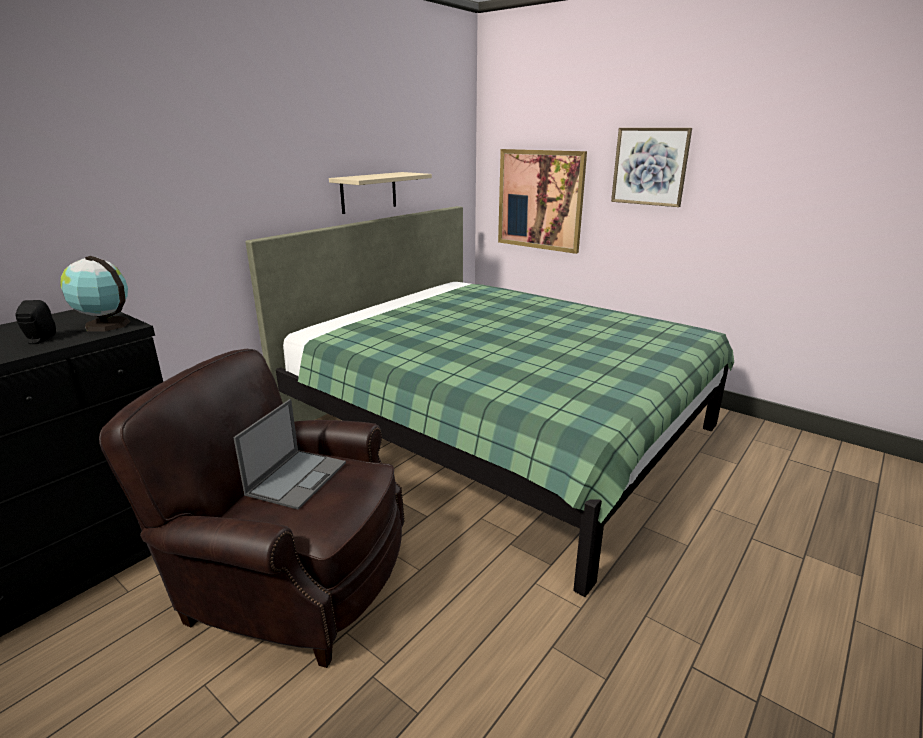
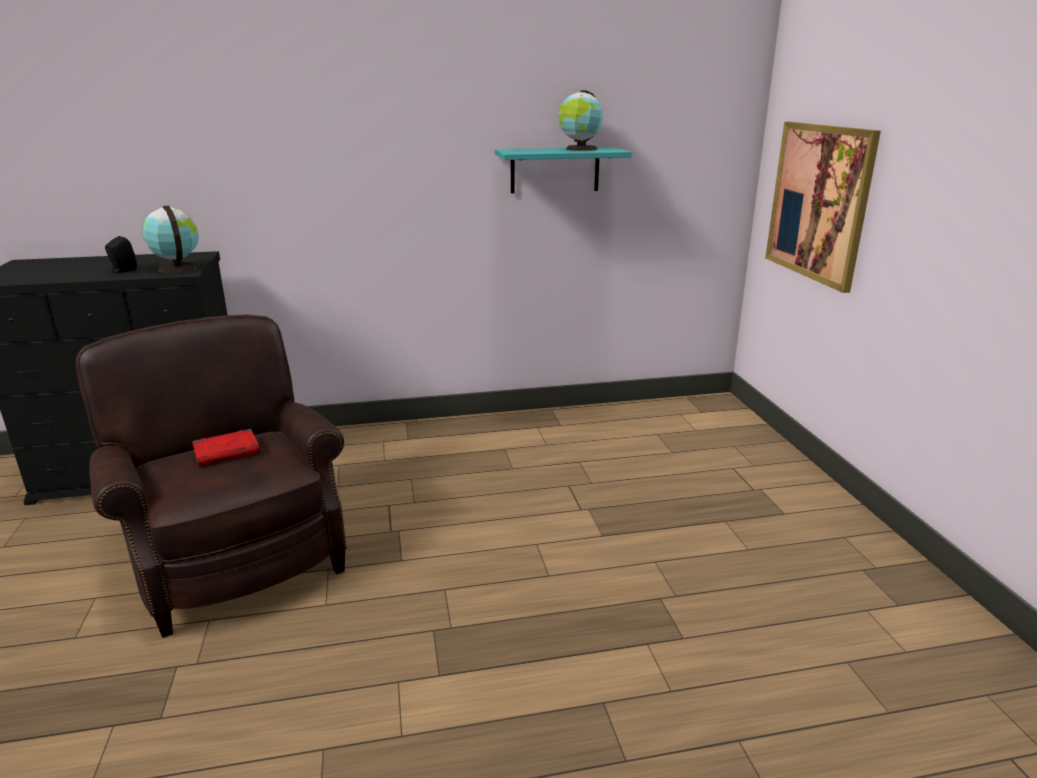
camera: 40 degrees right, 0 degrees up
(297, 478) = (227, 452): laptop -> red book
(368, 192) = (555, 170): beige shelf -> turquoise shelf
(391, 174) = (580, 149): none -> globe
(499, 430) = (600, 508): green bed -> none
(650, 166) = (957, 163): picture -> none

